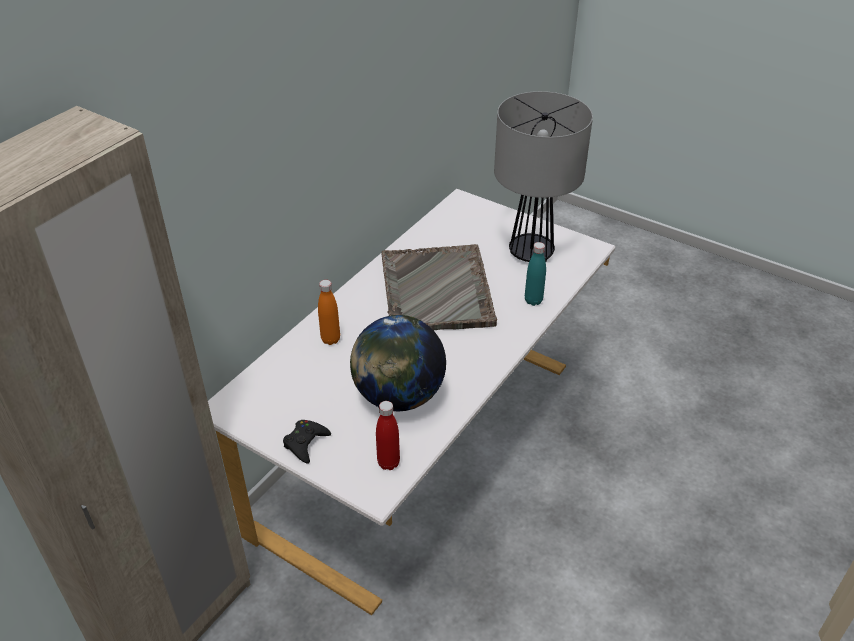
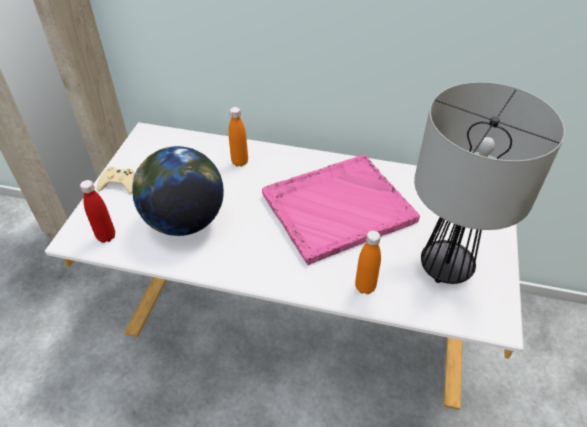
camera: 70 degrees right, 5 degrees up
(305, 443) = (119, 184): black game controller -> beige game controller
(436, 291) = (337, 208): grey tray -> pink tray
(533, 300) = (365, 287): turquoise bottle -> orange bottle

